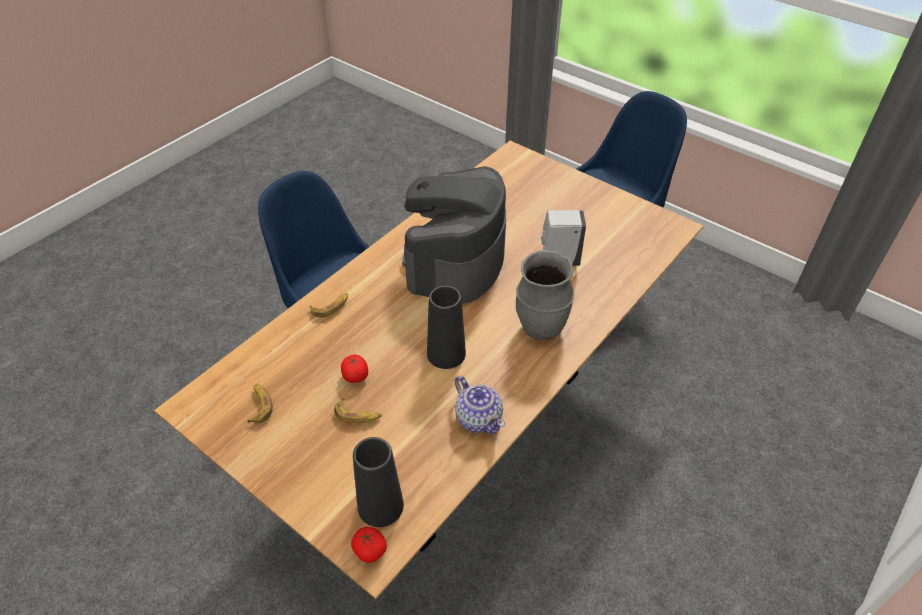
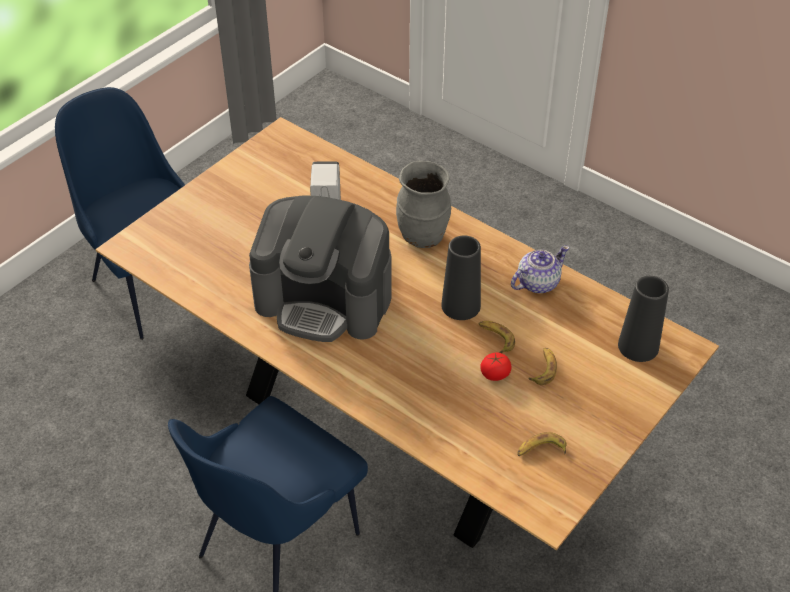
camera: 90 degrees left, 0 degrees up
(331, 307) = (395, 404): banana -> banana (495, 338)
(369, 551) = (681, 351): tomato -> none

